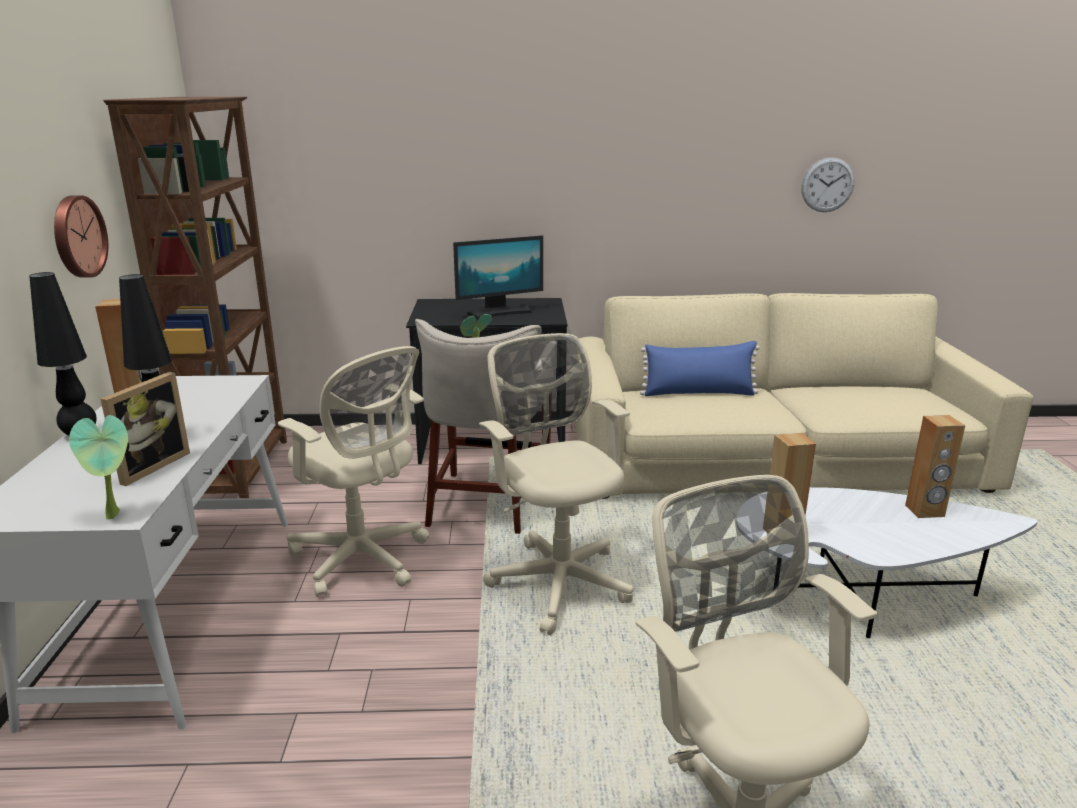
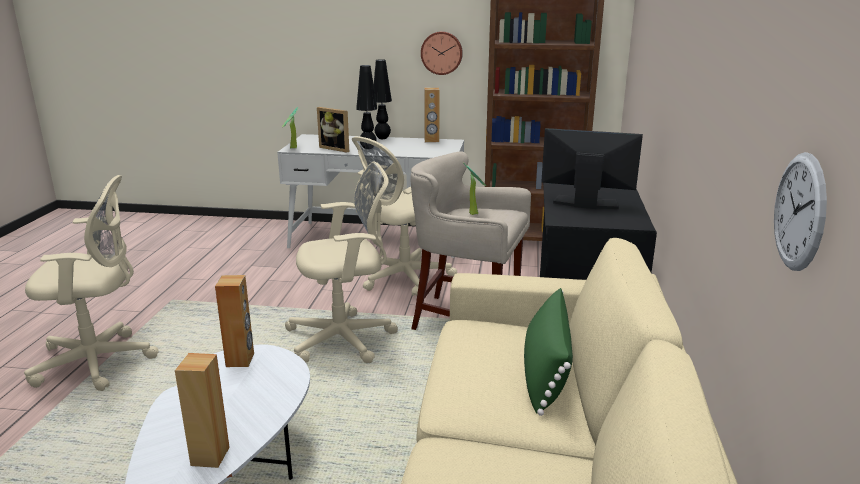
camera: 100 degrees right, 0 degrees up
(500, 312) = (585, 204): monitor -> monitor turned 120 degrees clockwise
(698, 393) = (545, 372): blue pillow -> green pillow

